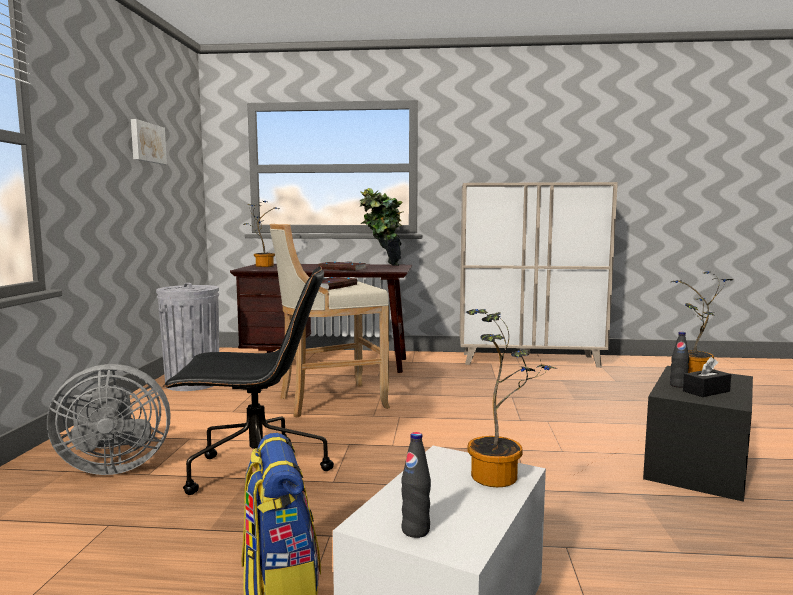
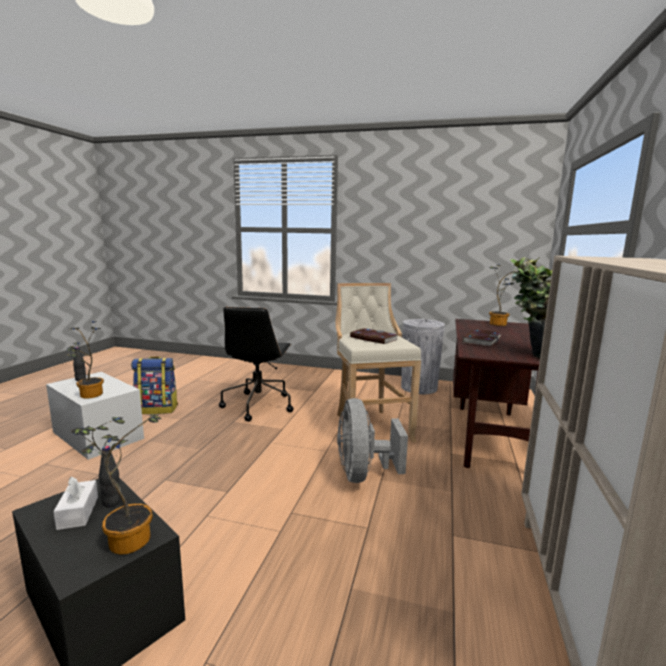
camera: 100 degrees right, 5 degrees up
(113, 466) = (287, 380): grey fan -> grey fan (363, 474)
(147, 142) = (448, 219): picture -> none
(706, 391) = (78, 512): black tissue box -> white tissue box

